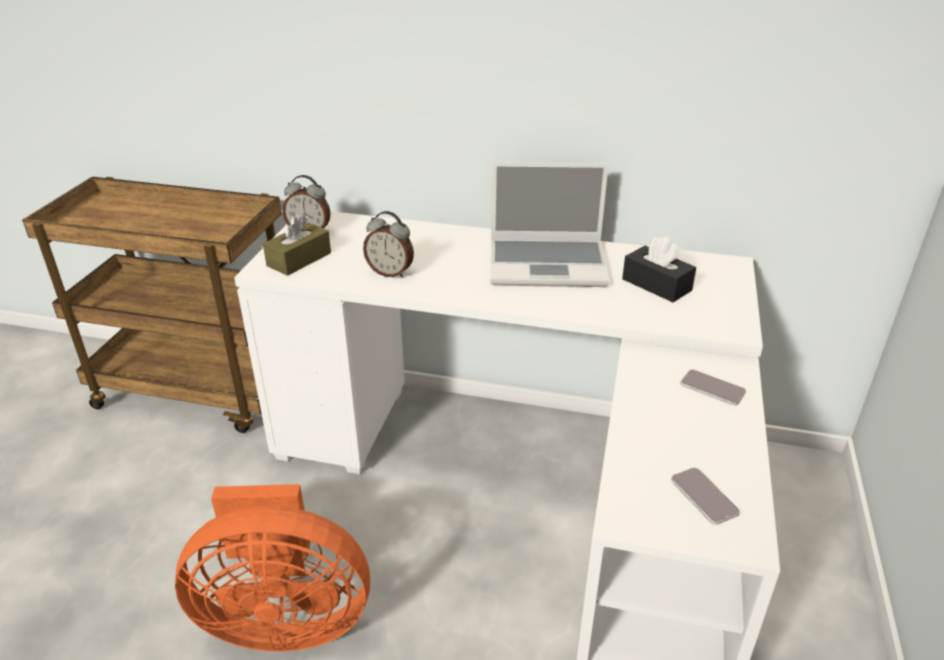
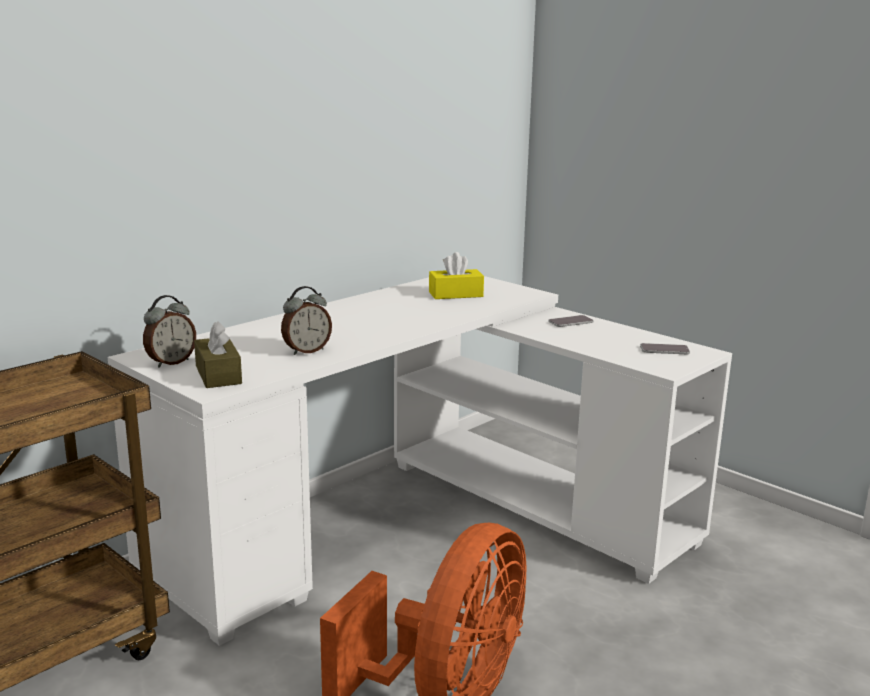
camera: 60 degrees left, 15 degrees down
(549, 264) = (381, 309): laptop -> none
(656, 285) = (455, 294): black tissue box -> yellow tissue box

